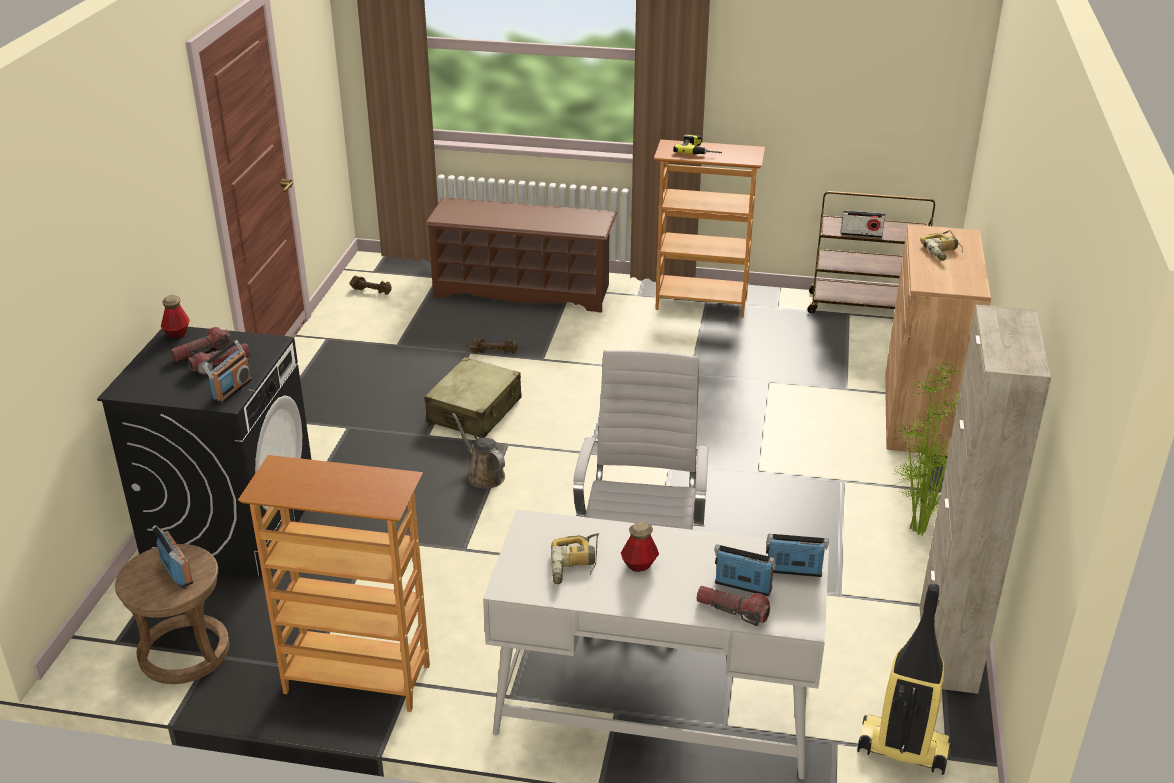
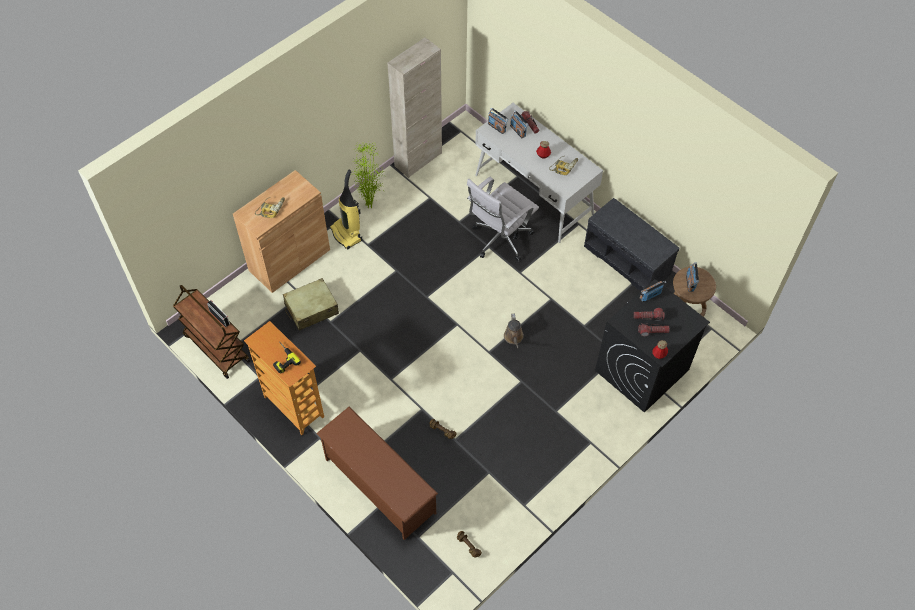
camera: 145 degrees left, 25 degrees up
(356, 680) = (628, 260): bookcase -> grey bench
(475, 411) = (486, 386): beige suitcase -> beige suitcase (311, 309)
(901, 749) = (471, 140): vacuum cleaner -> vacuum cleaner (347, 234)

